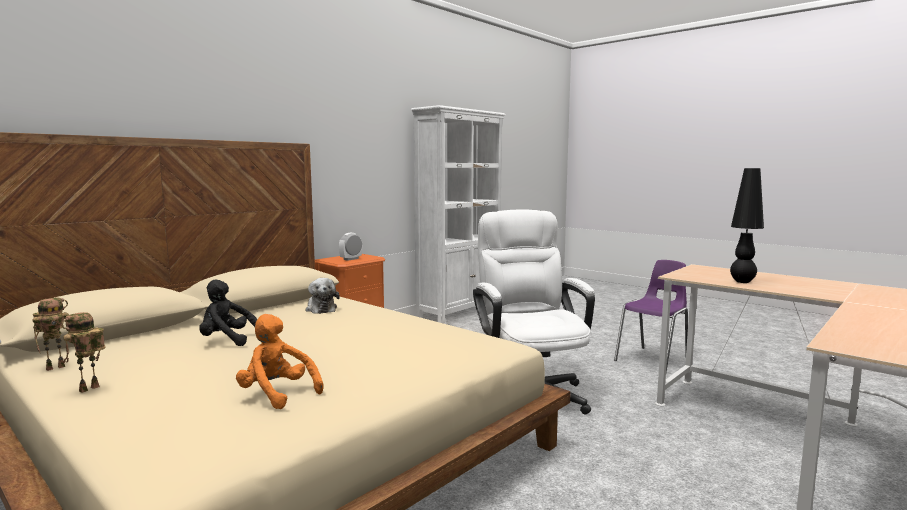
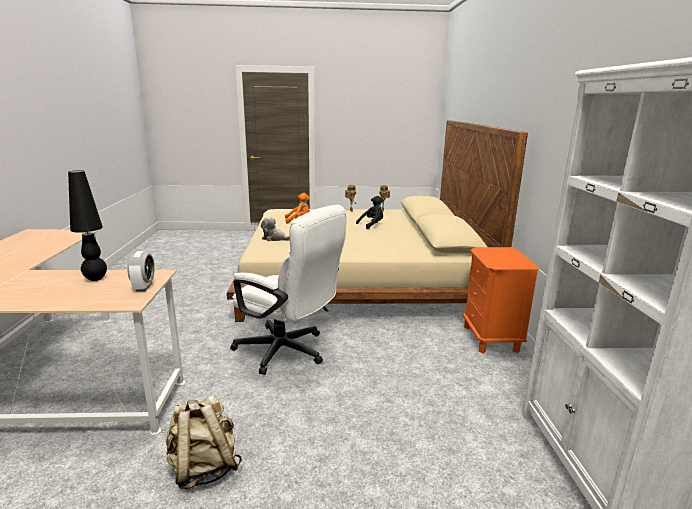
camera: 135 degrees right, 10 degrees up
(321, 309) = (401, 246): plush toy -> plush toy (274, 238)
(351, 259) = (497, 255): alarm clock -> alarm clock (144, 287)
(653, 359) = (204, 468): purple chair -> beige backpack

